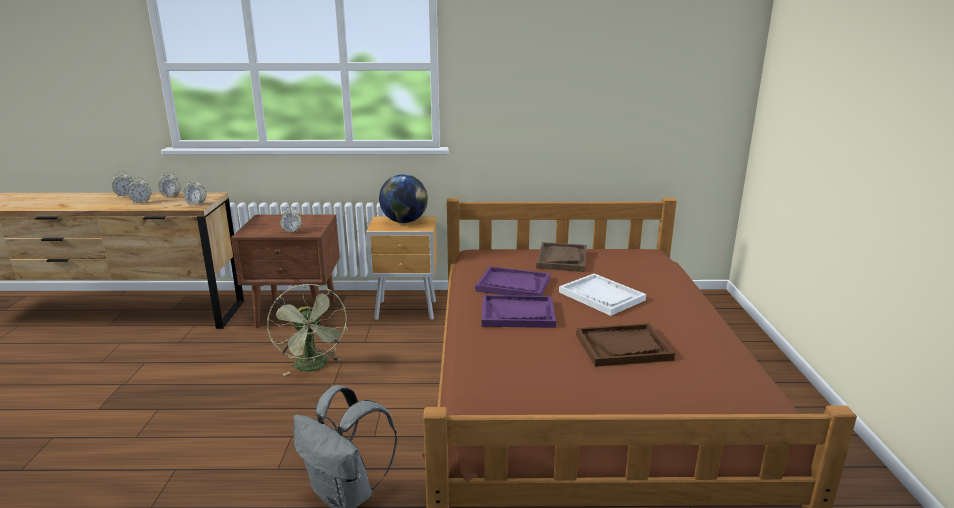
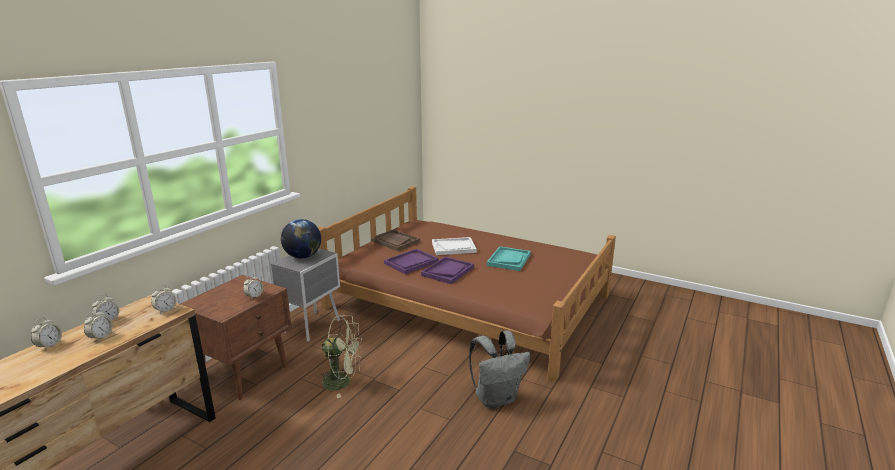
camera: 60 degrees left, 0 degrees up
(407, 311) = (313, 326): brown nightstand -> grey nightstand
(623, 347) = (509, 260): brown tray -> turquoise tray

